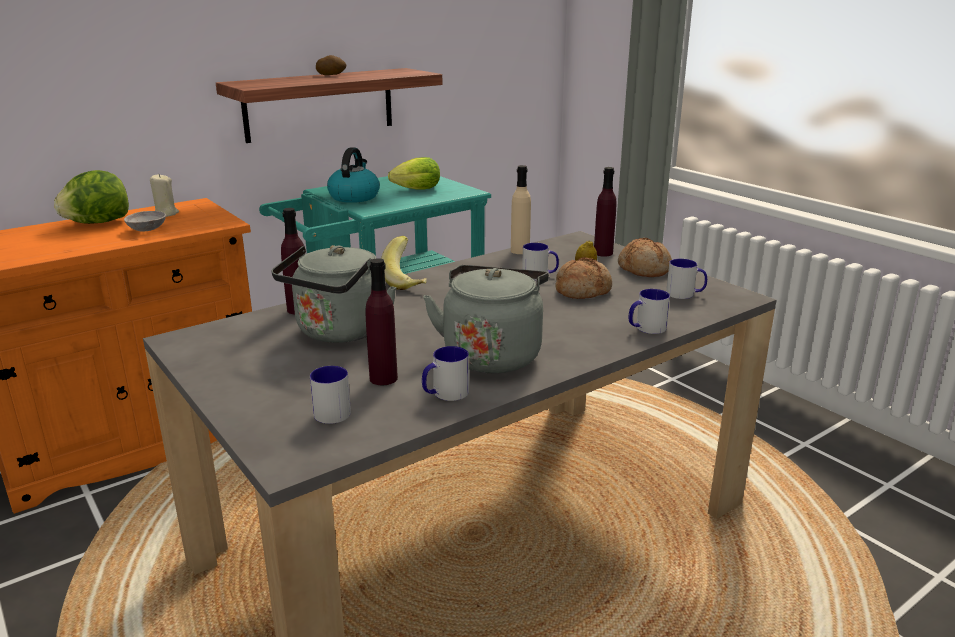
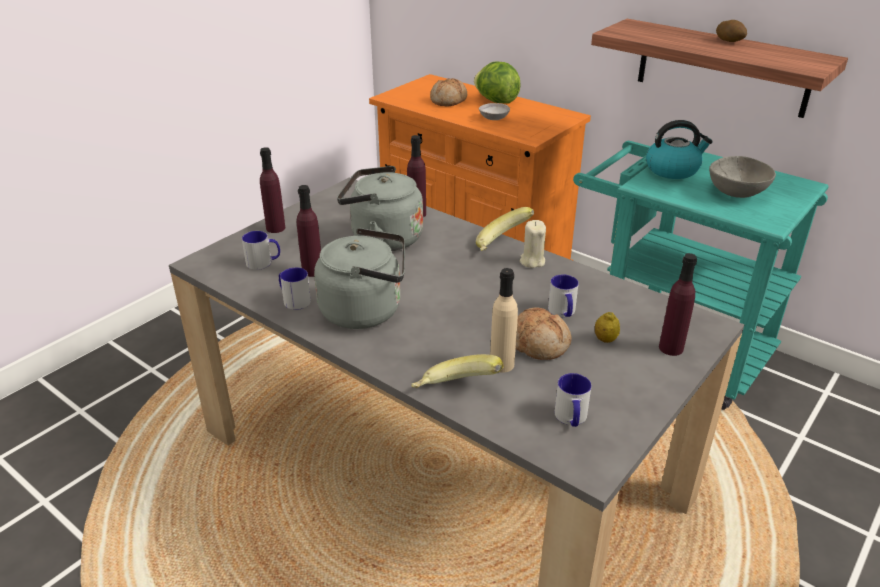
camera: 75 degrees right, 10 degrees up
(165, 214) = (534, 114): beige candle -> beige candle (532, 261)
(240, 397) = (275, 228): none -> purple bottle
(414, 190) = (736, 193): lettuce -> grey bowl
(520, 251) = (631, 291): beige bottle -> beige bottle (502, 364)
(644, 269) = (637, 383): bread -> bread (449, 101)
(646, 328) = (456, 392): mug -> banana

